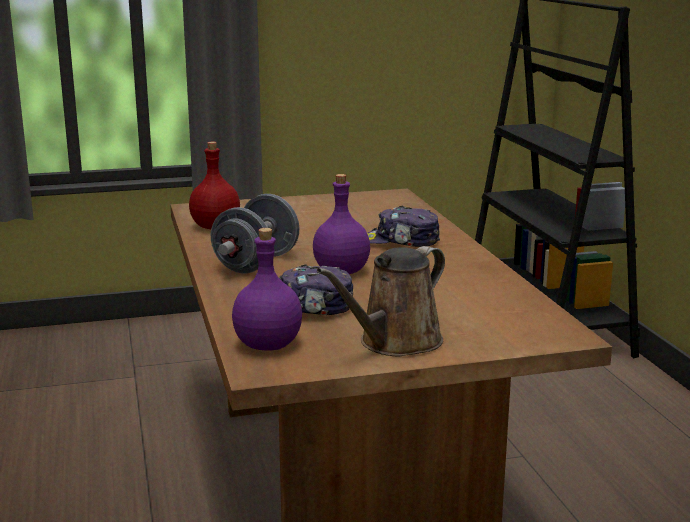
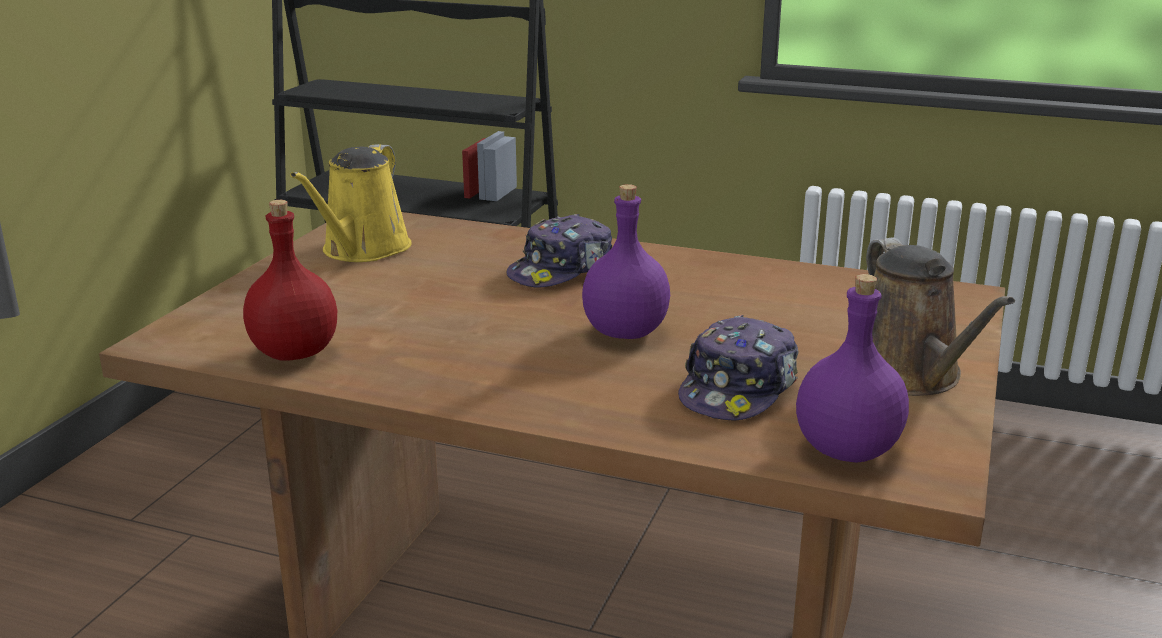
camera: 55 degrees left, 5 degrees up
(256, 263) = (512, 371): grey dumbbell -> none
(351, 205) = (362, 250): none -> yellow watering can

